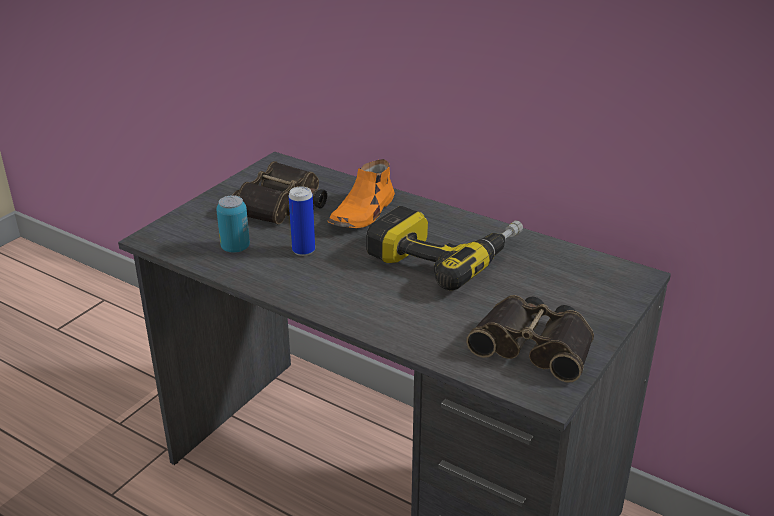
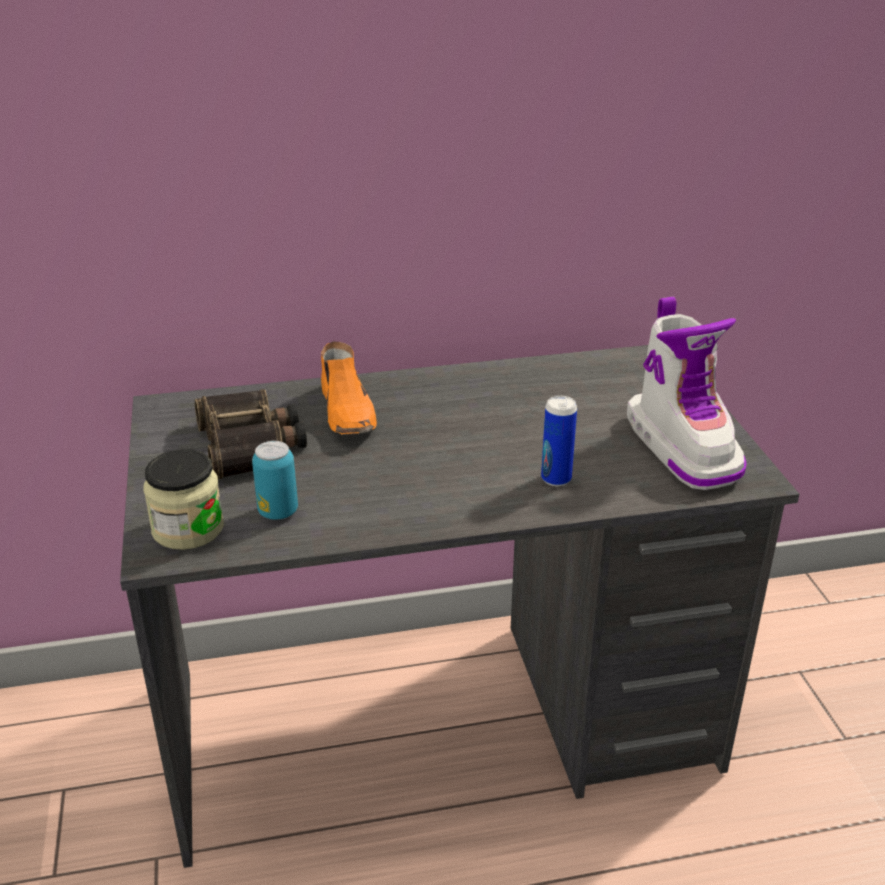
camera: 45 degrees left, 0 degrees up
(183, 233) = (188, 529): none -> jar
(303, 250) = (355, 476): can -> can (556, 479)
(445, 254) = (489, 412): power drill -> none
(535, 345) = (683, 447): binoculars -> boot

